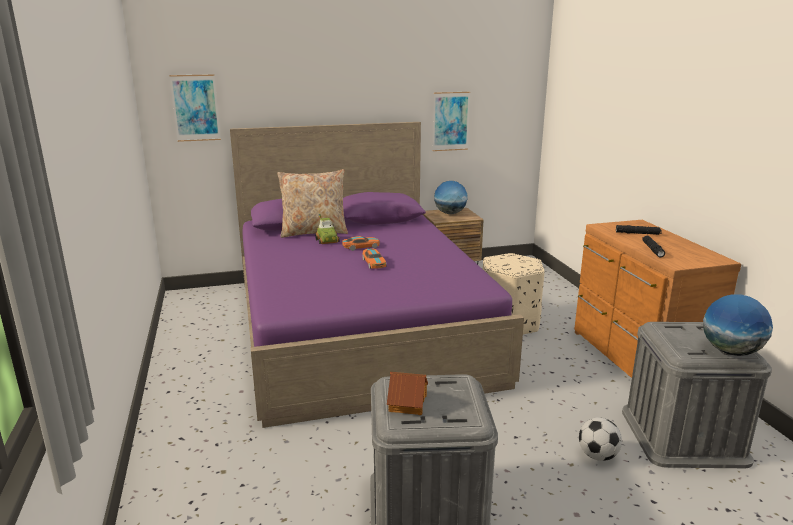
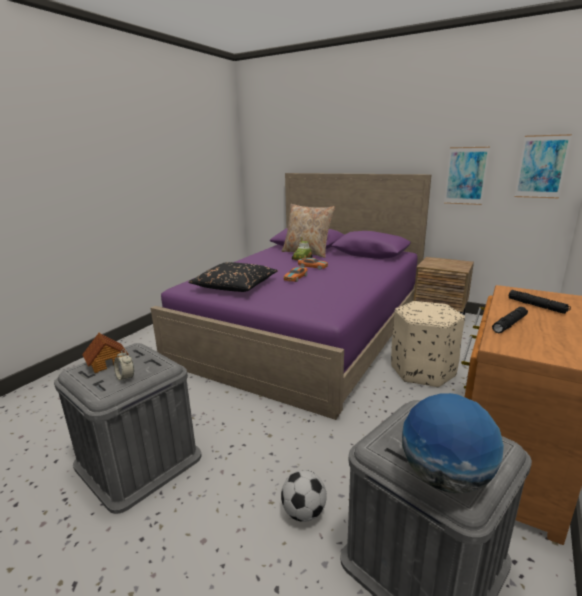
camera: 45 degrees right, 0 degrees up
(195, 108) = (269, 157): picture -> picture (541, 167)
(335, 289) = (235, 286): none -> black pillow
(450, 213) = (446, 262): globe -> none
(458, 403) = (126, 378): none -> alarm clock

